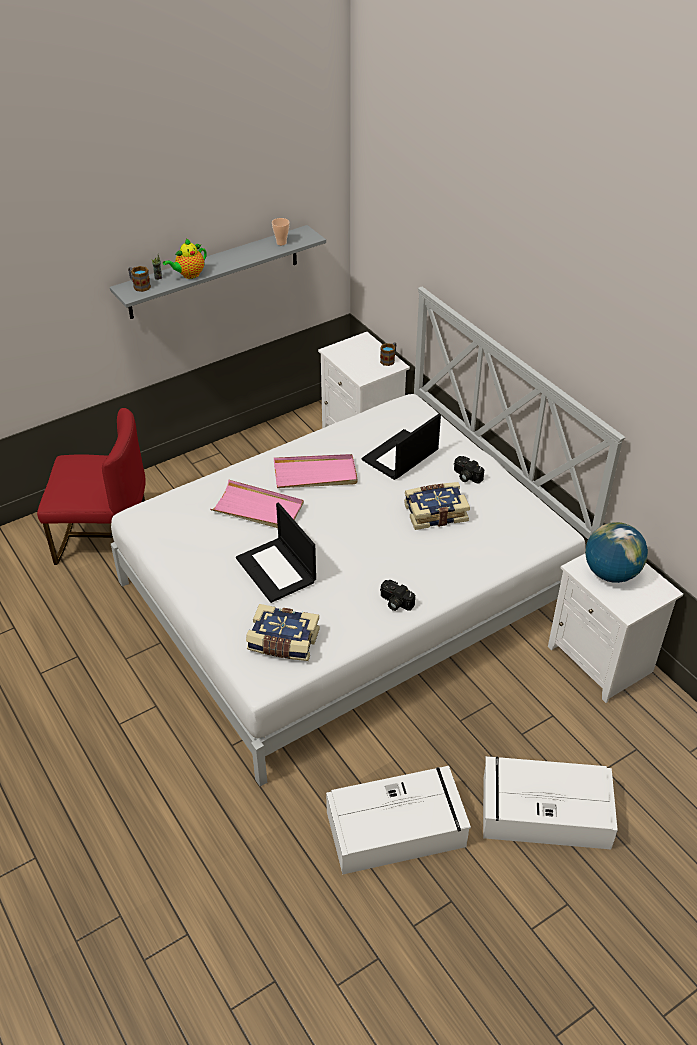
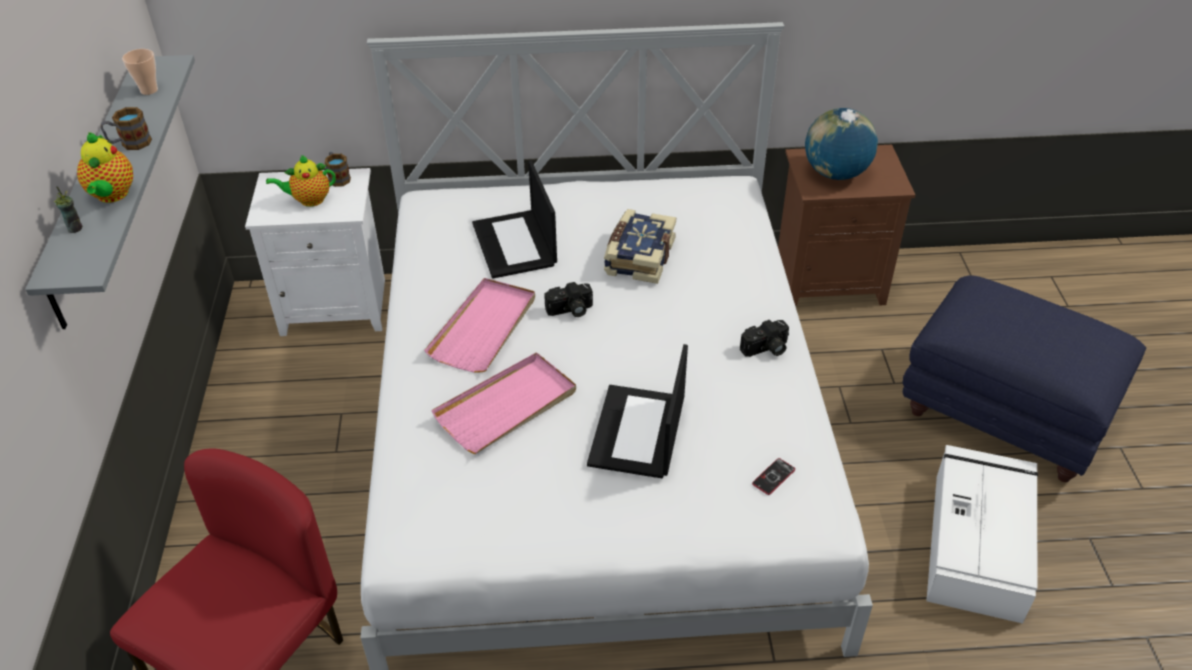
camera: 60 degrees left, 0 degrees up
(139, 286) = (70, 255): mug -> mug (130, 143)
(277, 570) = (638, 433): laptop -> laptop turned 105 degrees clockwise
(283, 642) = (773, 477): book -> phone
(359, 359) = (309, 200): none -> teapot
(466, 476) = (596, 210): camera -> camera (570, 310)
(543, 812) = (1002, 413): white storage box -> blue ottoman
(602, 660) = (830, 281): white nightstand -> brown nightstand

